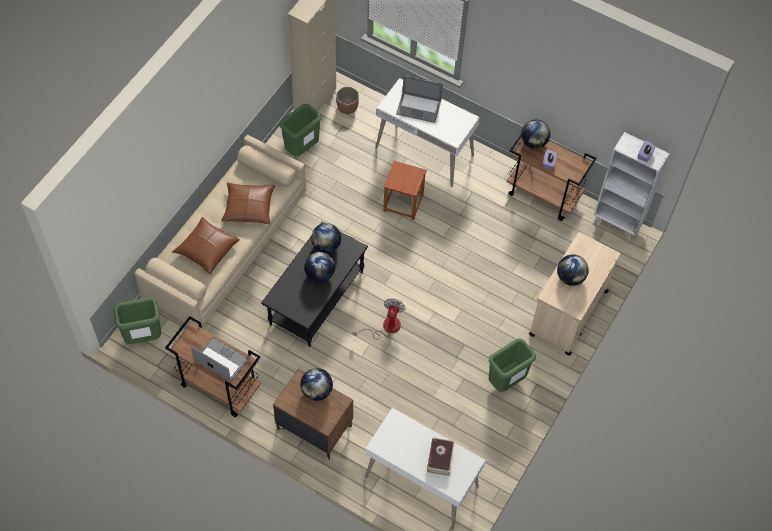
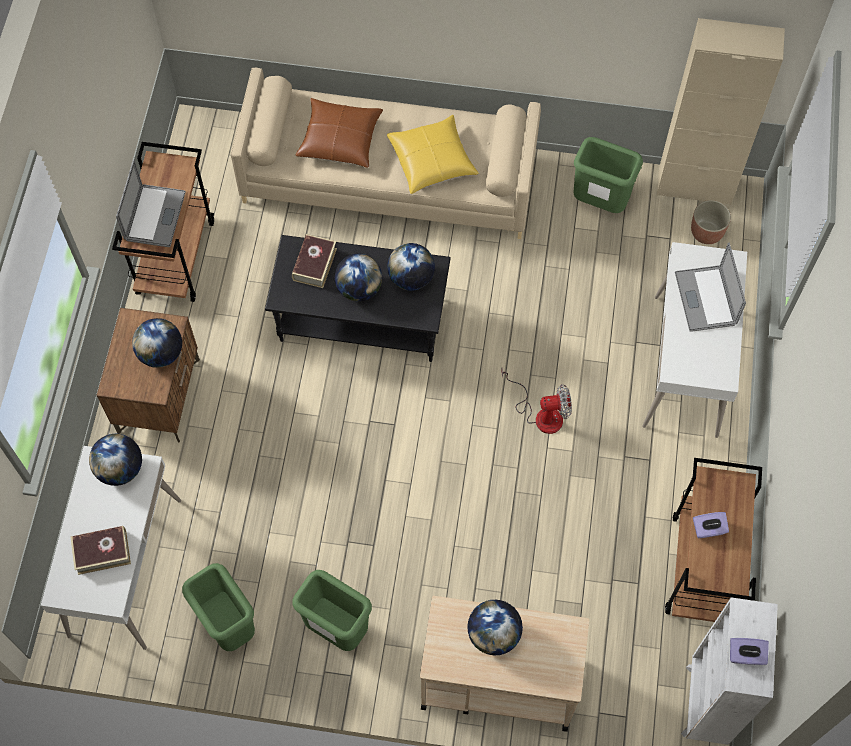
camera: 70 degrees right, 5 degrees up
(143, 338) = (210, 142): green trash can -> green trash can (227, 625)
(249, 208) = (432, 161): brown pillow -> yellow pillow
(291, 292) = (314, 264): none -> book
(385, 327) = (354, 426): fan -> fan (541, 414)
(403, 203) = (577, 370): brown stool -> none
(534, 142) = (737, 492): globe -> globe (120, 469)

